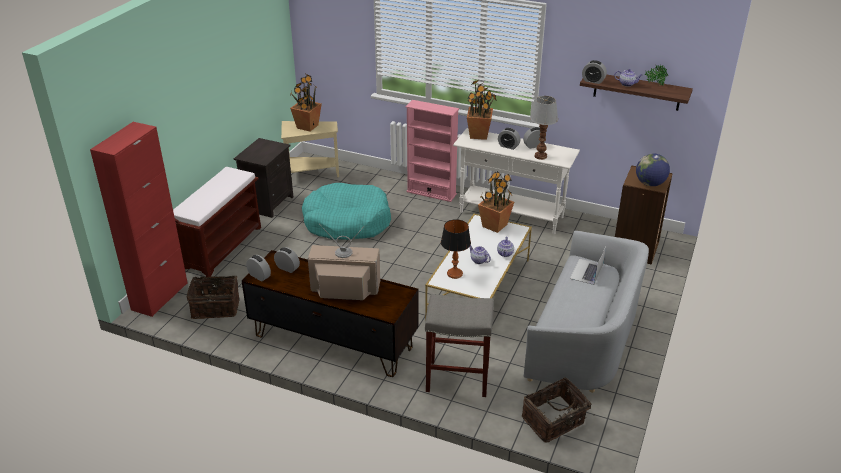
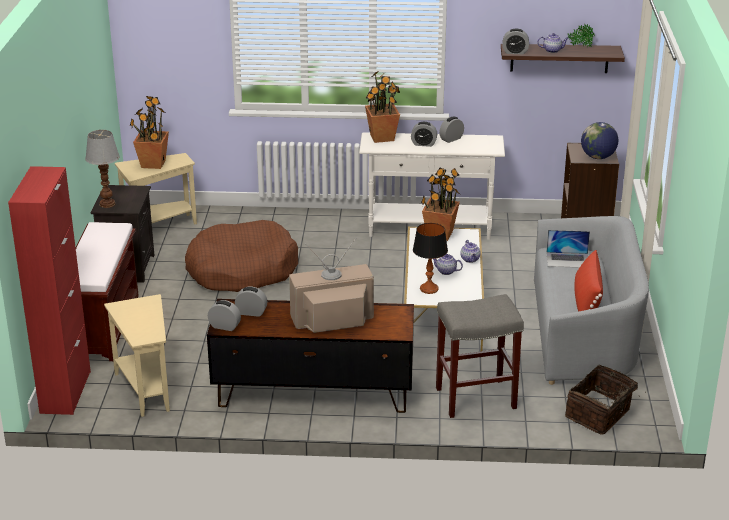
camera: 20 degrees left, 5 degrees down
(216, 307) = (146, 388): basket -> beige side table
(347, 222) = (242, 270): turquoise dog bed -> brown dog bed
(431, 193) = (322, 222): pink bookcase -> none
(540, 156) = (466, 148): table lamp -> table lamp (107, 204)
(580, 315) = (586, 301): none -> red pillow
(586, 271) = (568, 260): laptop -> laptop turned 90 degrees counterclockwise

